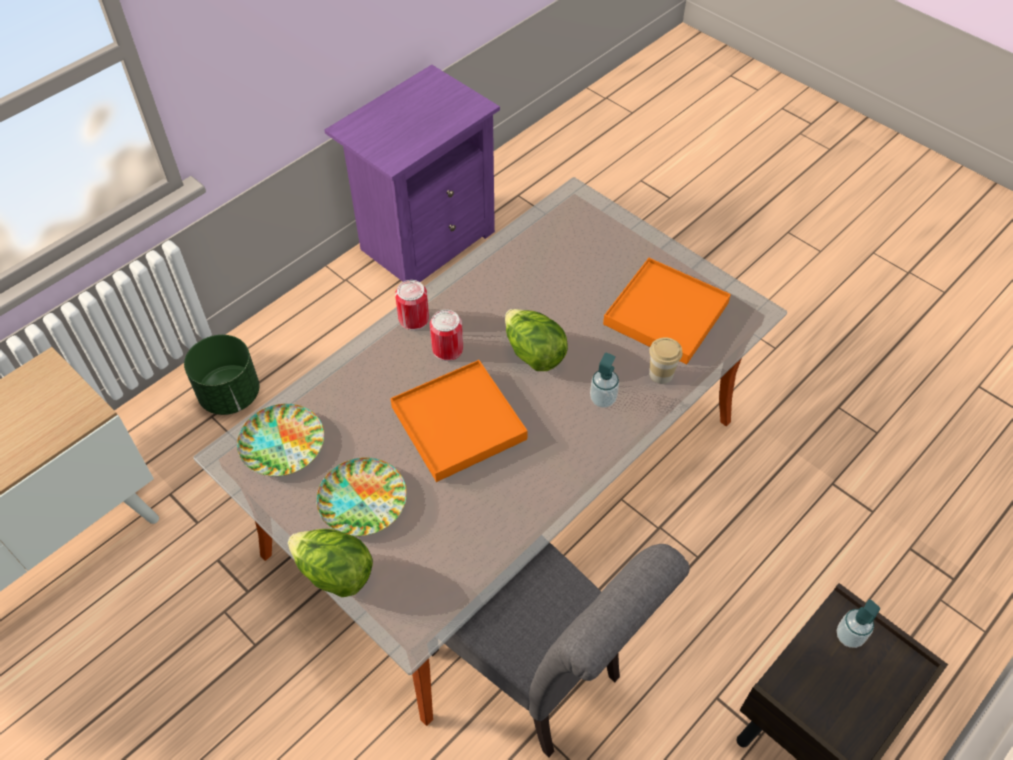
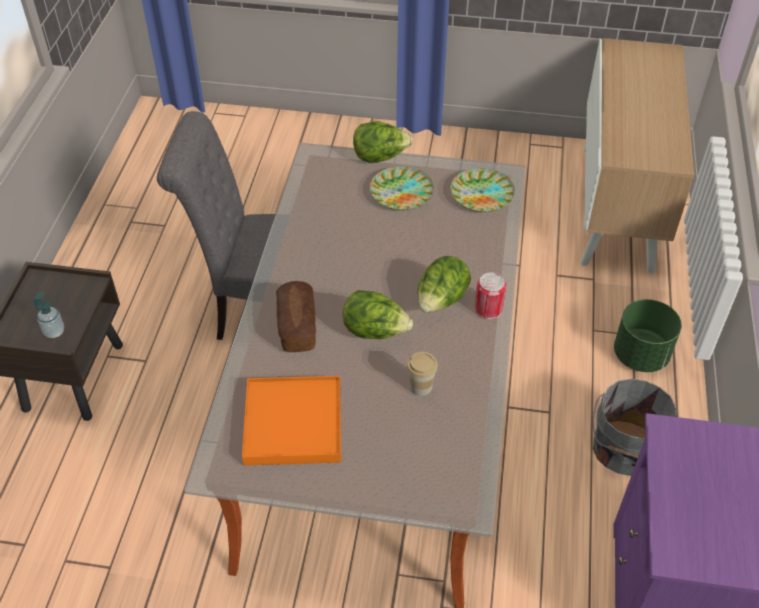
camera: 145 degrees right, 5 degrees down
(340, 334) = (624, 450): none -> grey bucket
(447, 349) = (441, 301): can -> lettuce
(458, 423) = (386, 259): orange tray -> none
(603, 399) = (297, 326): soap dispenser -> bread
(661, 374) = (264, 368): cup -> cup (421, 386)

